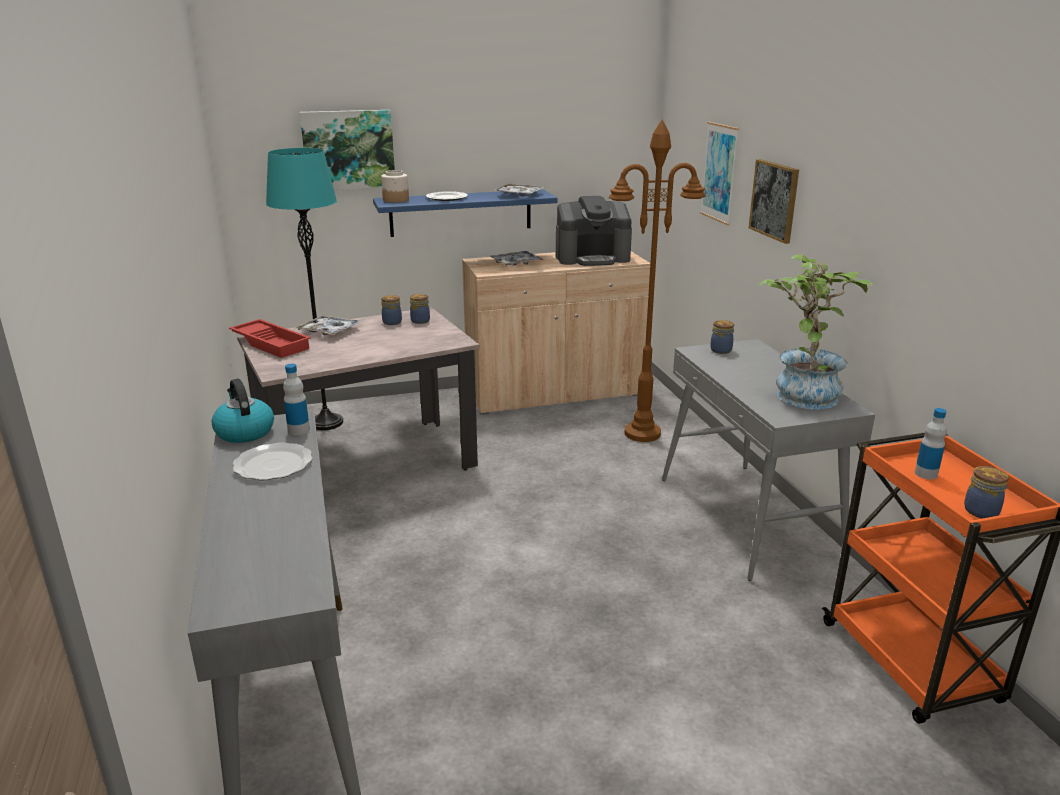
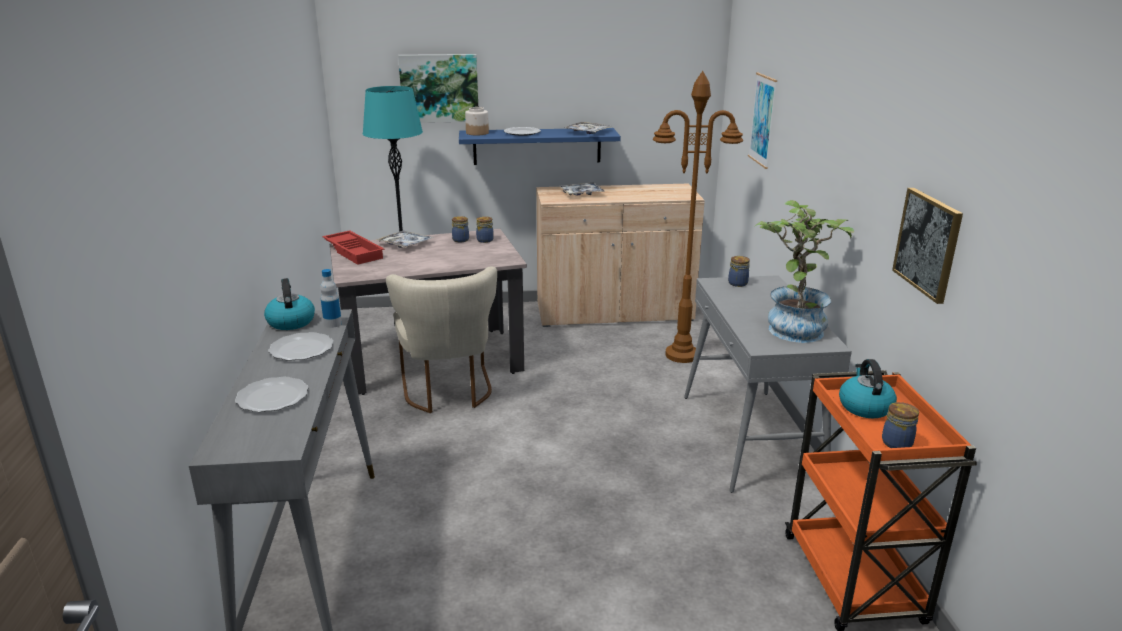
camera: 10 degrees right, 0 degrees up
(263, 528) = (273, 397): none -> plate
(398, 498) = (448, 392): none -> beige chair
(592, 258) = (653, 192): coffee machine -> none
(774, 200) = (798, 148): picture -> picture (928, 244)
(926, 474) = (864, 406): bottle -> kettle

